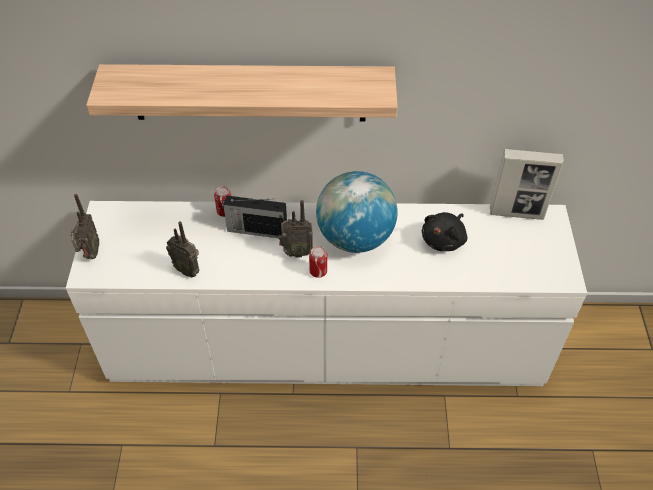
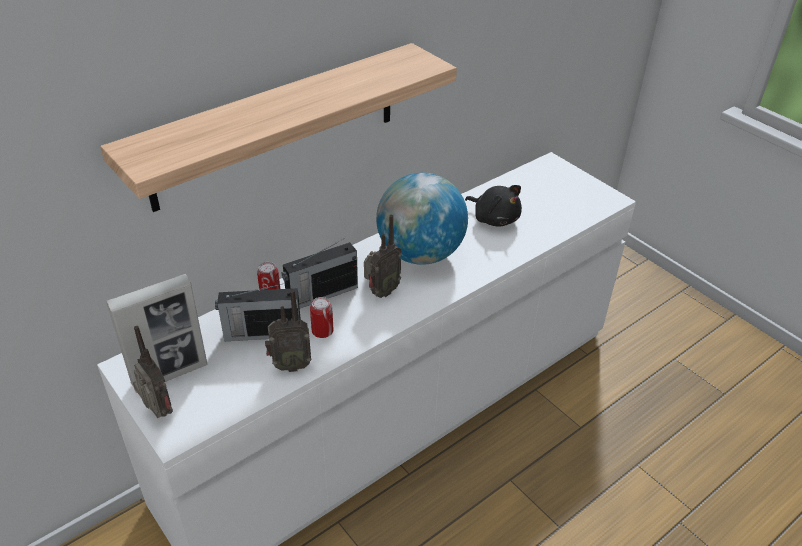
camera: 40 degrees left, 10 degrees down
(193, 236) = (261, 333): none -> radio
(318, 271) = (419, 297): can -> can (322, 332)
(444, 240) = (494, 218): black plush toy -> black plush toy turned 45 degrees counterclockwise
(516, 213) = (525, 173): picture frame -> picture frame (170, 374)

